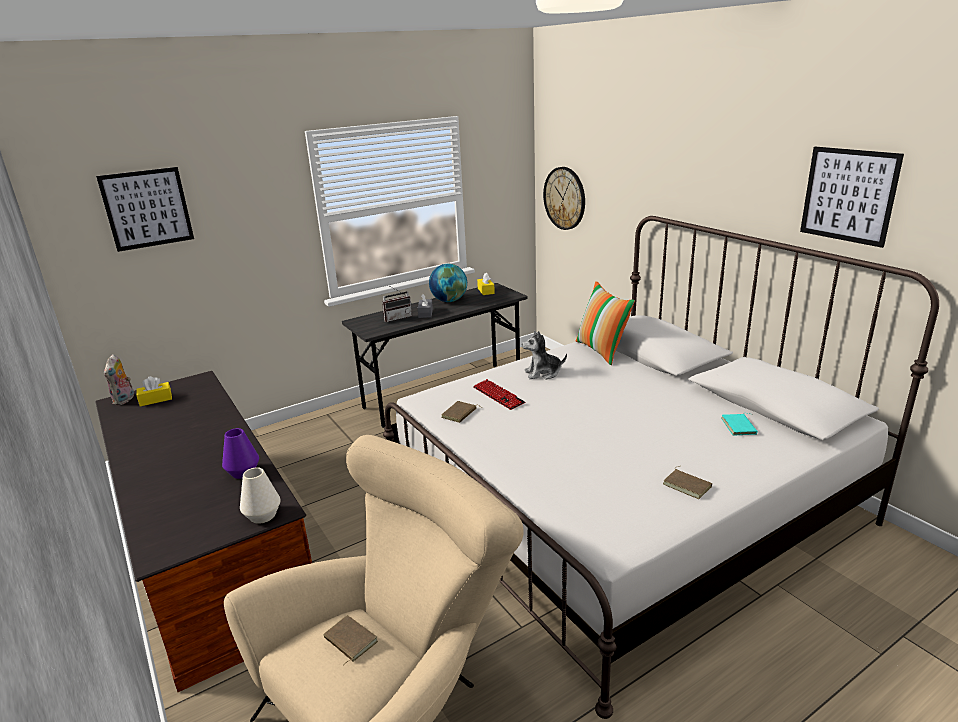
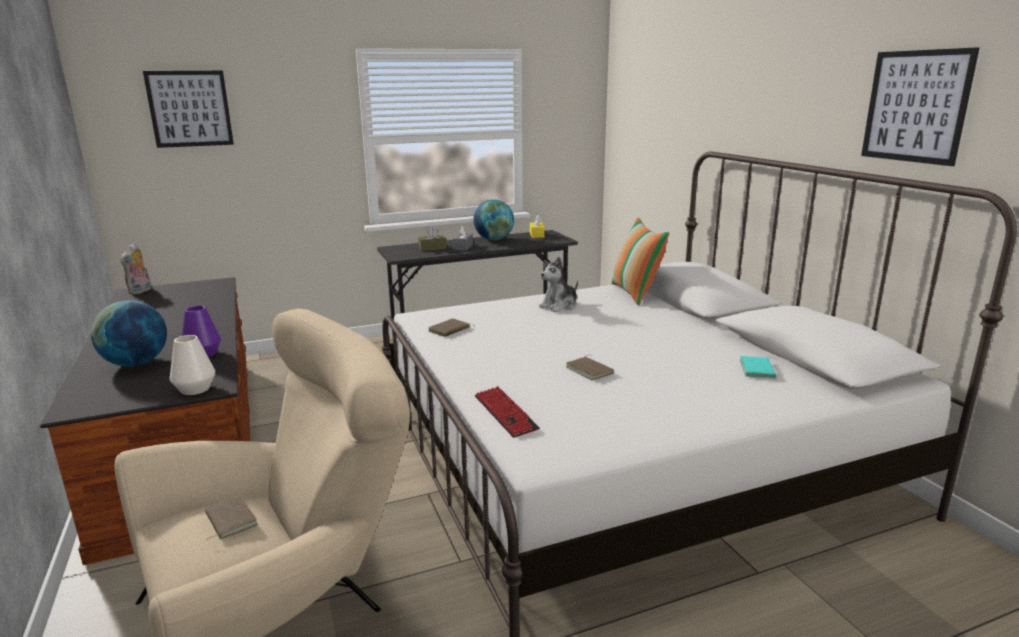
camera: 10 degrees right, 5 degrees down
(156, 399) = (167, 293): yellow tissue box -> none
(183, 493) = (136, 363): none -> globe
(397, 318) = (432, 248): radio -> brown tissue box
(498, 395) = (500, 319): keyboard -> keyboard (505, 413)
(543, 373) = (559, 306): plush toy -> plush toy turned 45 degrees counterclockwise
(564, 198) = (631, 143): wall clock -> none
(688, 485) = (665, 415): brown book -> brown book (590, 370)

